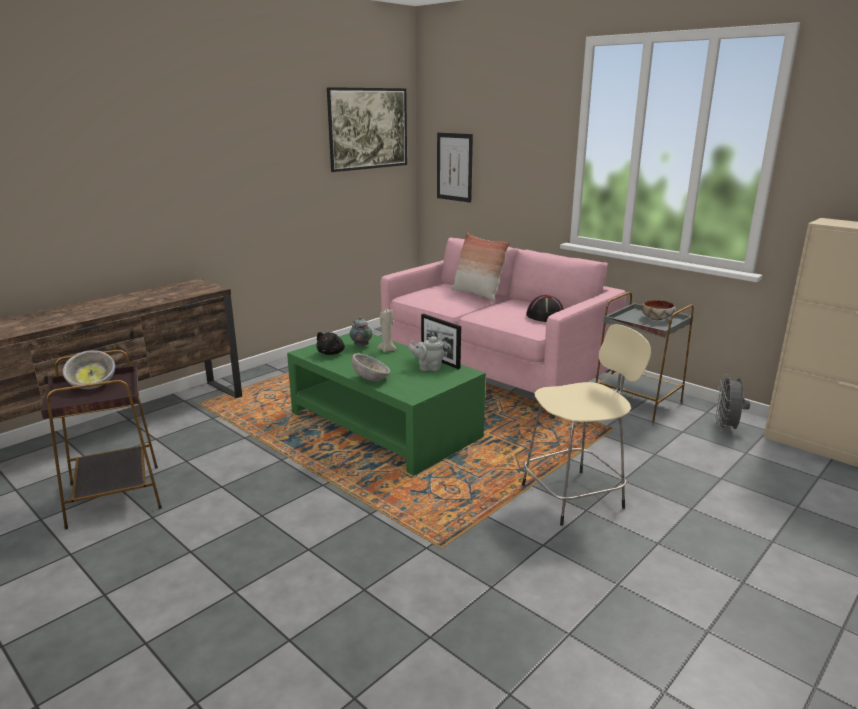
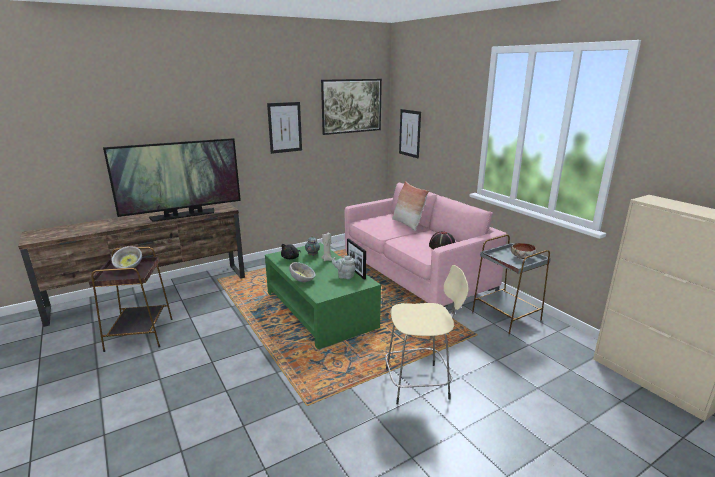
camera: 15 degrees right, 0 degrees up
(145, 302) = (183, 215): none -> television
(279, 160) = (285, 127): none -> picture
(726, 429) = (566, 347): grey fan -> none

